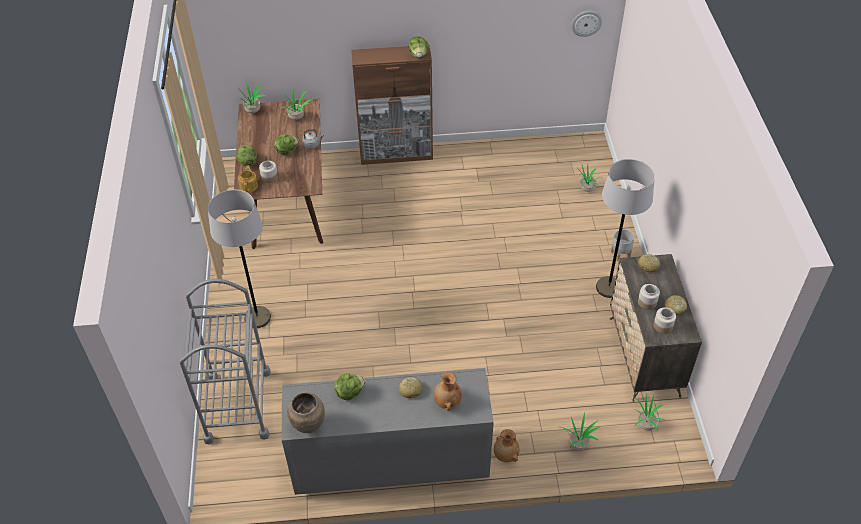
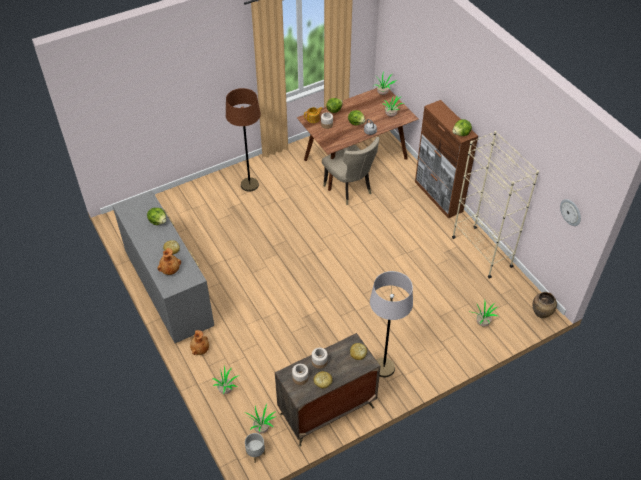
camera: 65 degrees right, 0 degrees up
(238, 405) = (180, 203): grey cart -> none
(257, 317) = (249, 185): grey floor lamp -> brown floor lamp
(309, 425) = (126, 212): brown vase -> brown vase (541, 314)
(334, 223) = (350, 190): none -> beige chair
(494, 153) = (481, 251): none -> beige bookcase
(620, 255) = (423, 366): grey planter -> grey planter (255, 454)

